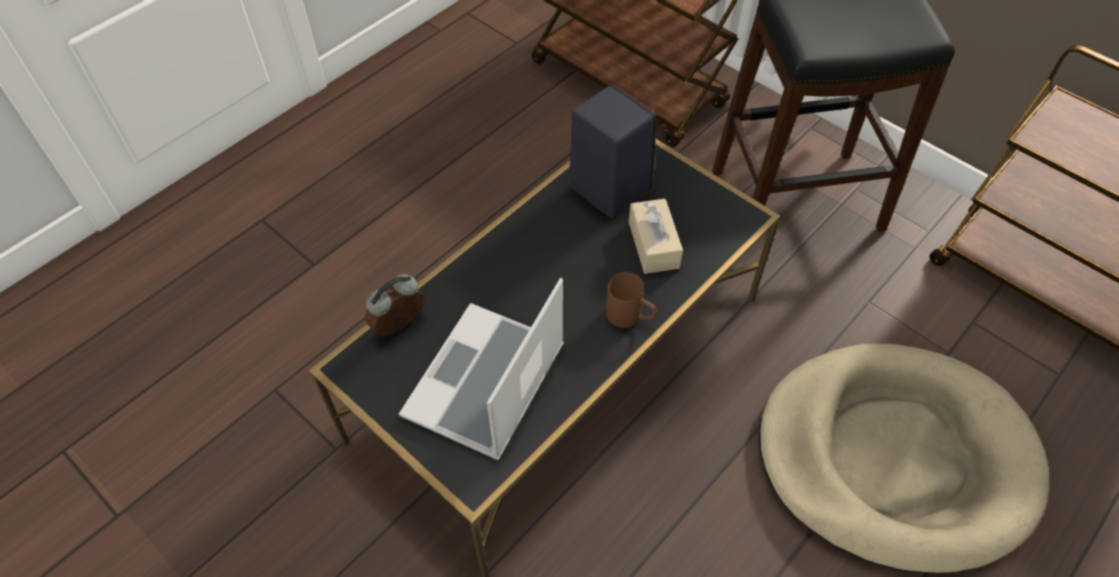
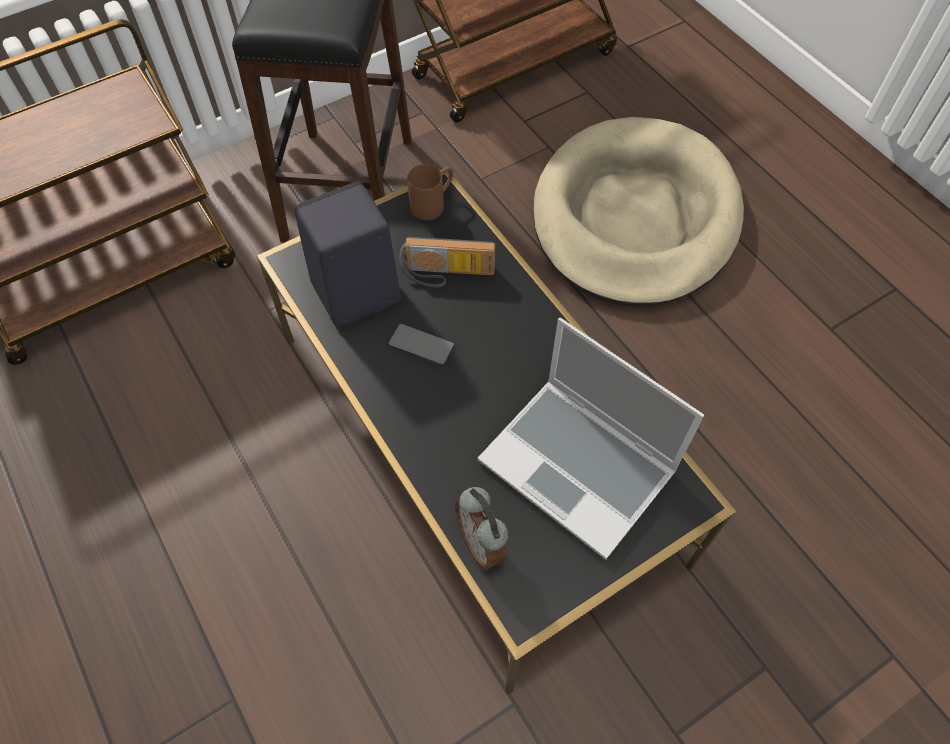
camera: 75 degrees left, 5 degrees up
(572, 244) = (421, 345): none -> phone
(630, 318) = (531, 318): brown mug -> brown mug (433, 204)
(653, 245) = (447, 275): beige tissue box -> radio

